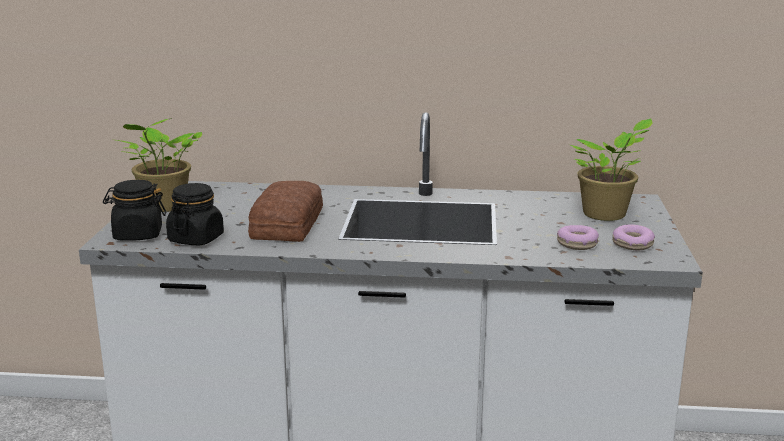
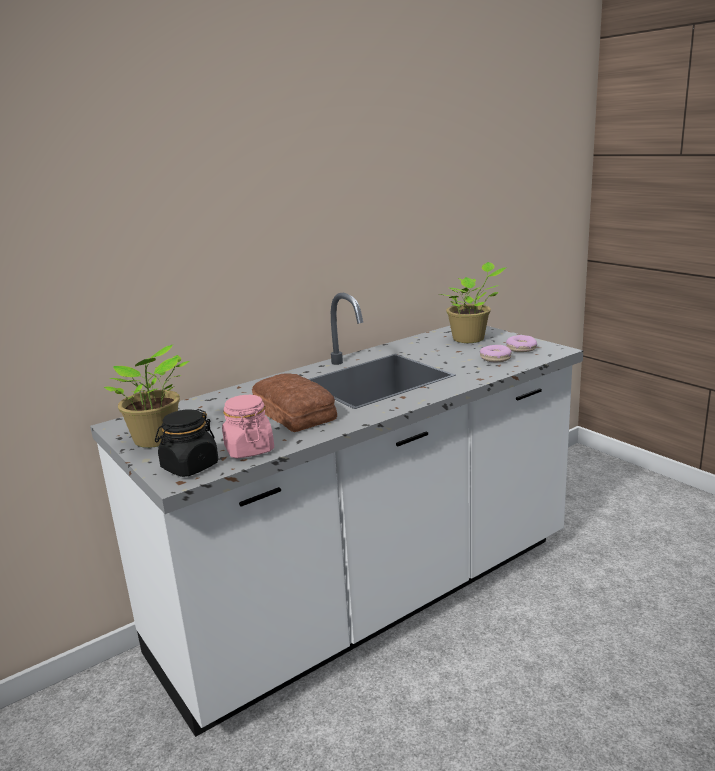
camera: 40 degrees left, 0 degrees up
(196, 238) = (249, 449): black jar -> pink jar

